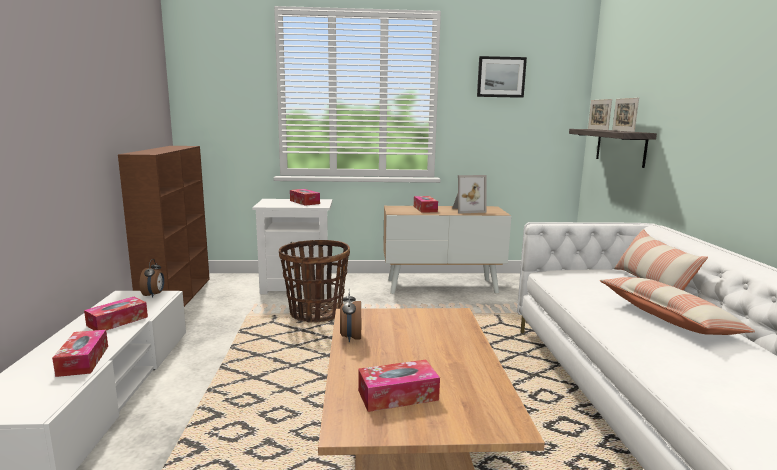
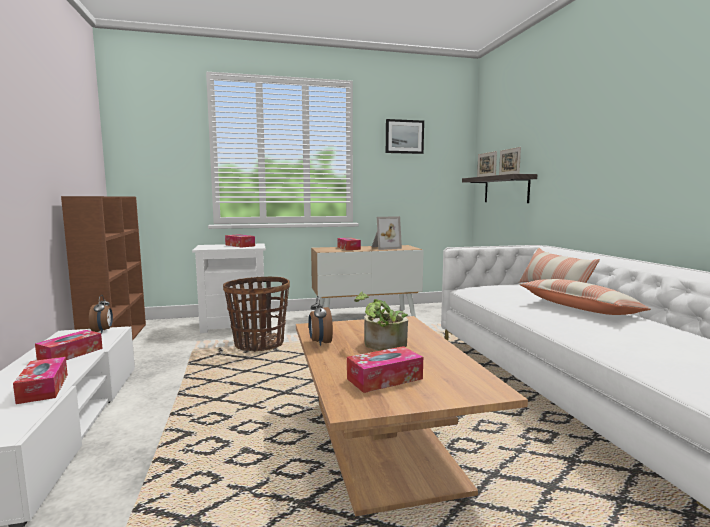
camera: 10 degrees left, 5 degrees down
(414, 348) = (381, 345): none -> potted plant

